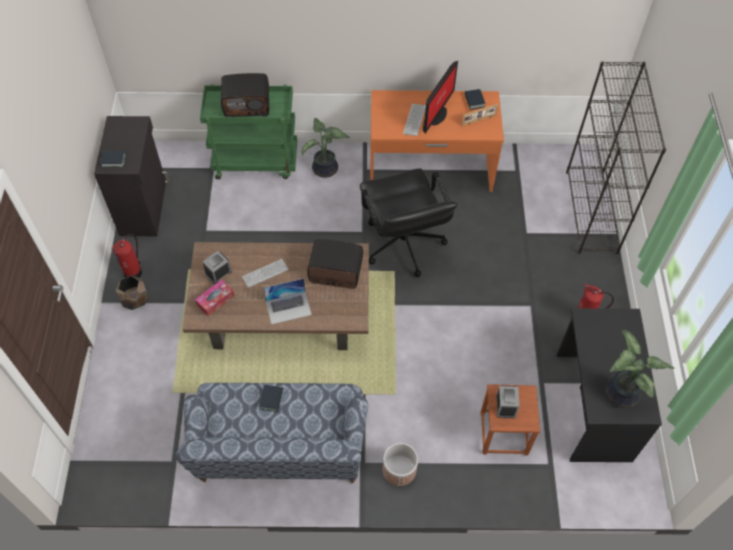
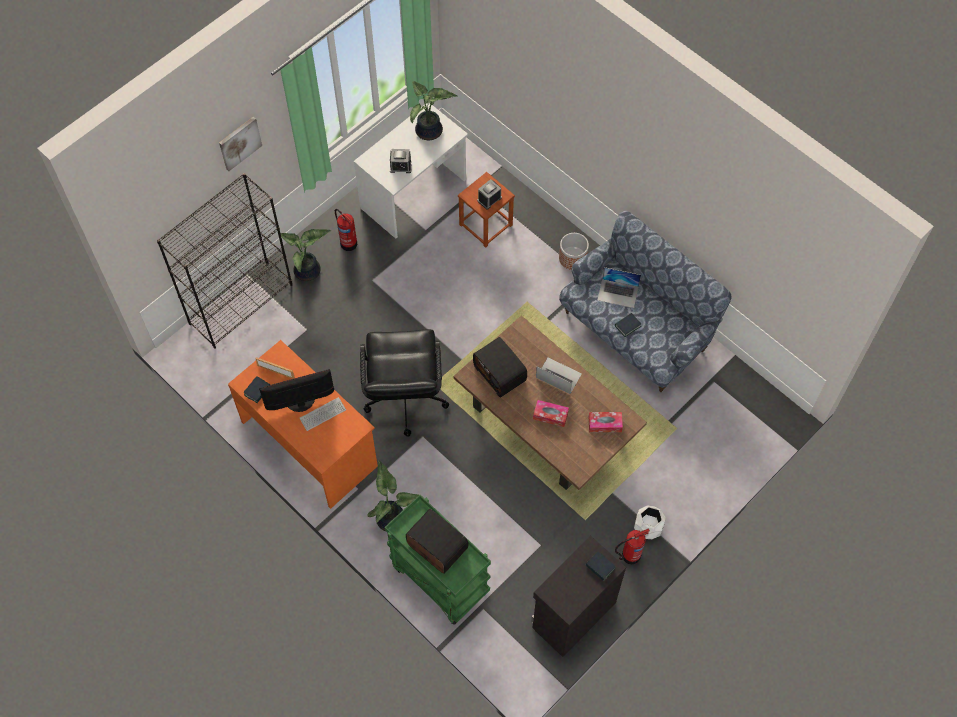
camera: 135 degrees left, 5 degrees up
(135, 299) = (647, 528): brown planter -> white planter
(218, 272) = (583, 445): alarm clock -> alarm clock (400, 166)
(265, 273) = (550, 415): keyboard -> tissue box
(307, 423) = (618, 293): none -> laptop
(403, 245) = (405, 398): black office chair -> black office chair turned 150 degrees clockwise
(580, 272) = (308, 272): none -> potted plant
(591, 406) = (414, 194): black desk -> white desk
(684, 121) = (239, 143): none -> picture

